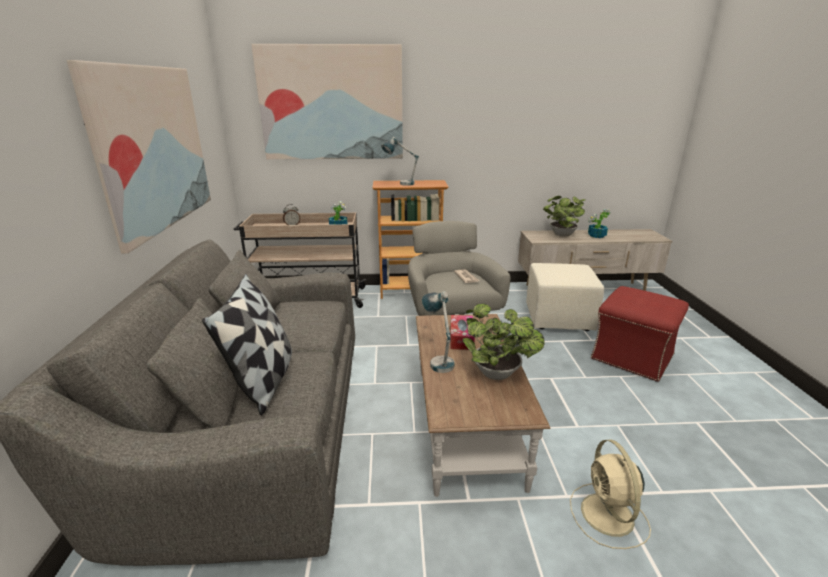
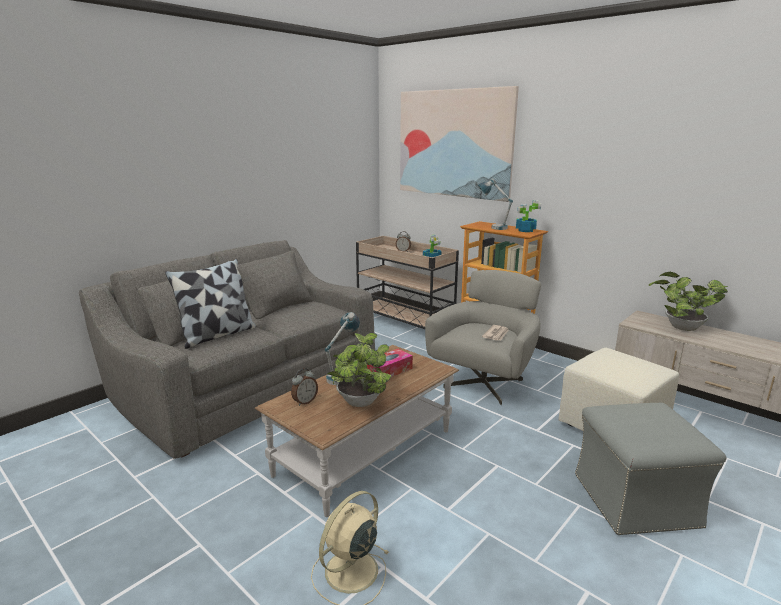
camera: 45 degrees right, 5 degrees down
(154, 148) = (271, 170): picture -> none
(460, 399) = (305, 402): none -> alarm clock
(596, 236) = (734, 342): potted plant -> potted plant (525, 230)
(633, 357) = (636, 501): red ottoman -> grey ottoman

